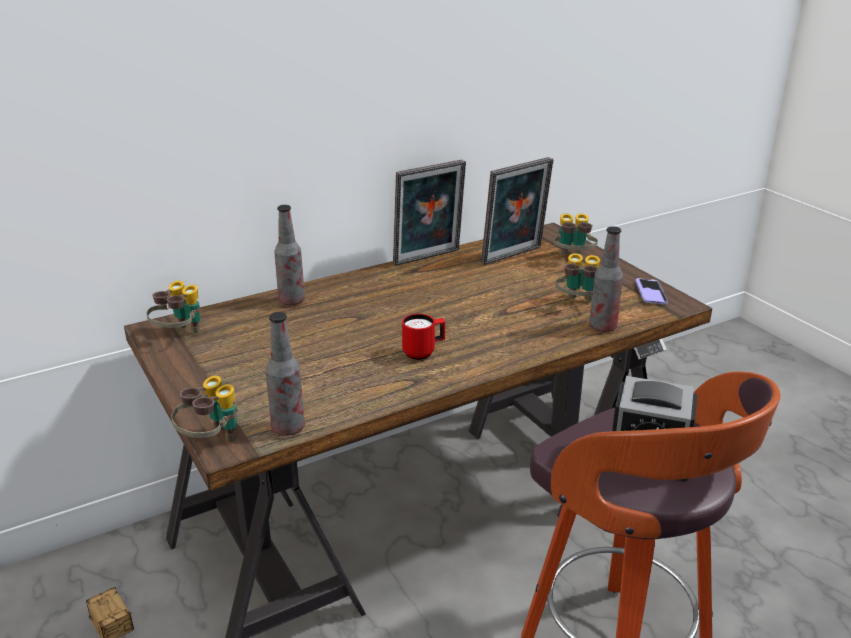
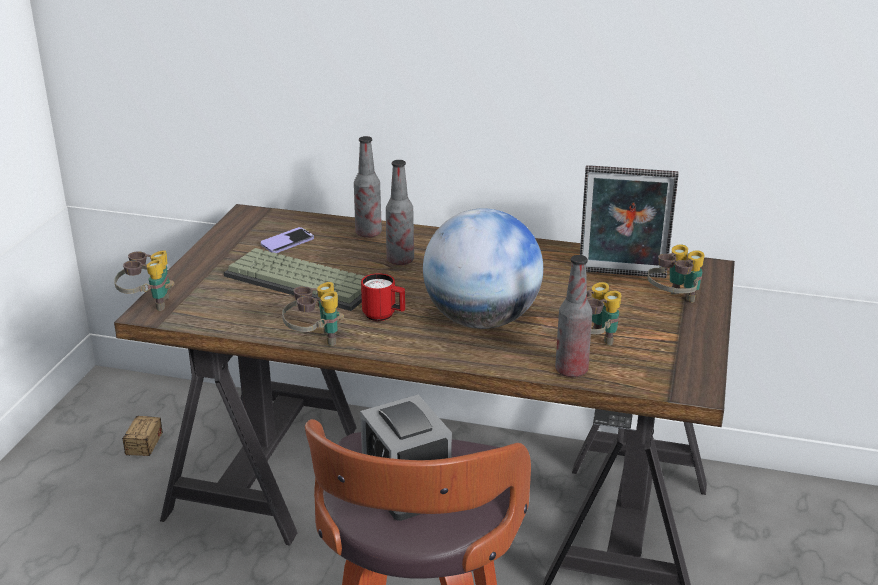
camera: 45 degrees right, 0 degrees up
(179, 336) = (254, 226): binoculars -> binoculars (315, 340)
(288, 428) = (202, 319): bottle -> bottle (400, 260)
(312, 357) = (303, 281): none -> keyboard
(428, 258) = (540, 245): picture frame -> none
(492, 323) = (481, 320): none -> globe
(650, 293) = (687, 366): phone -> phone (287, 242)

